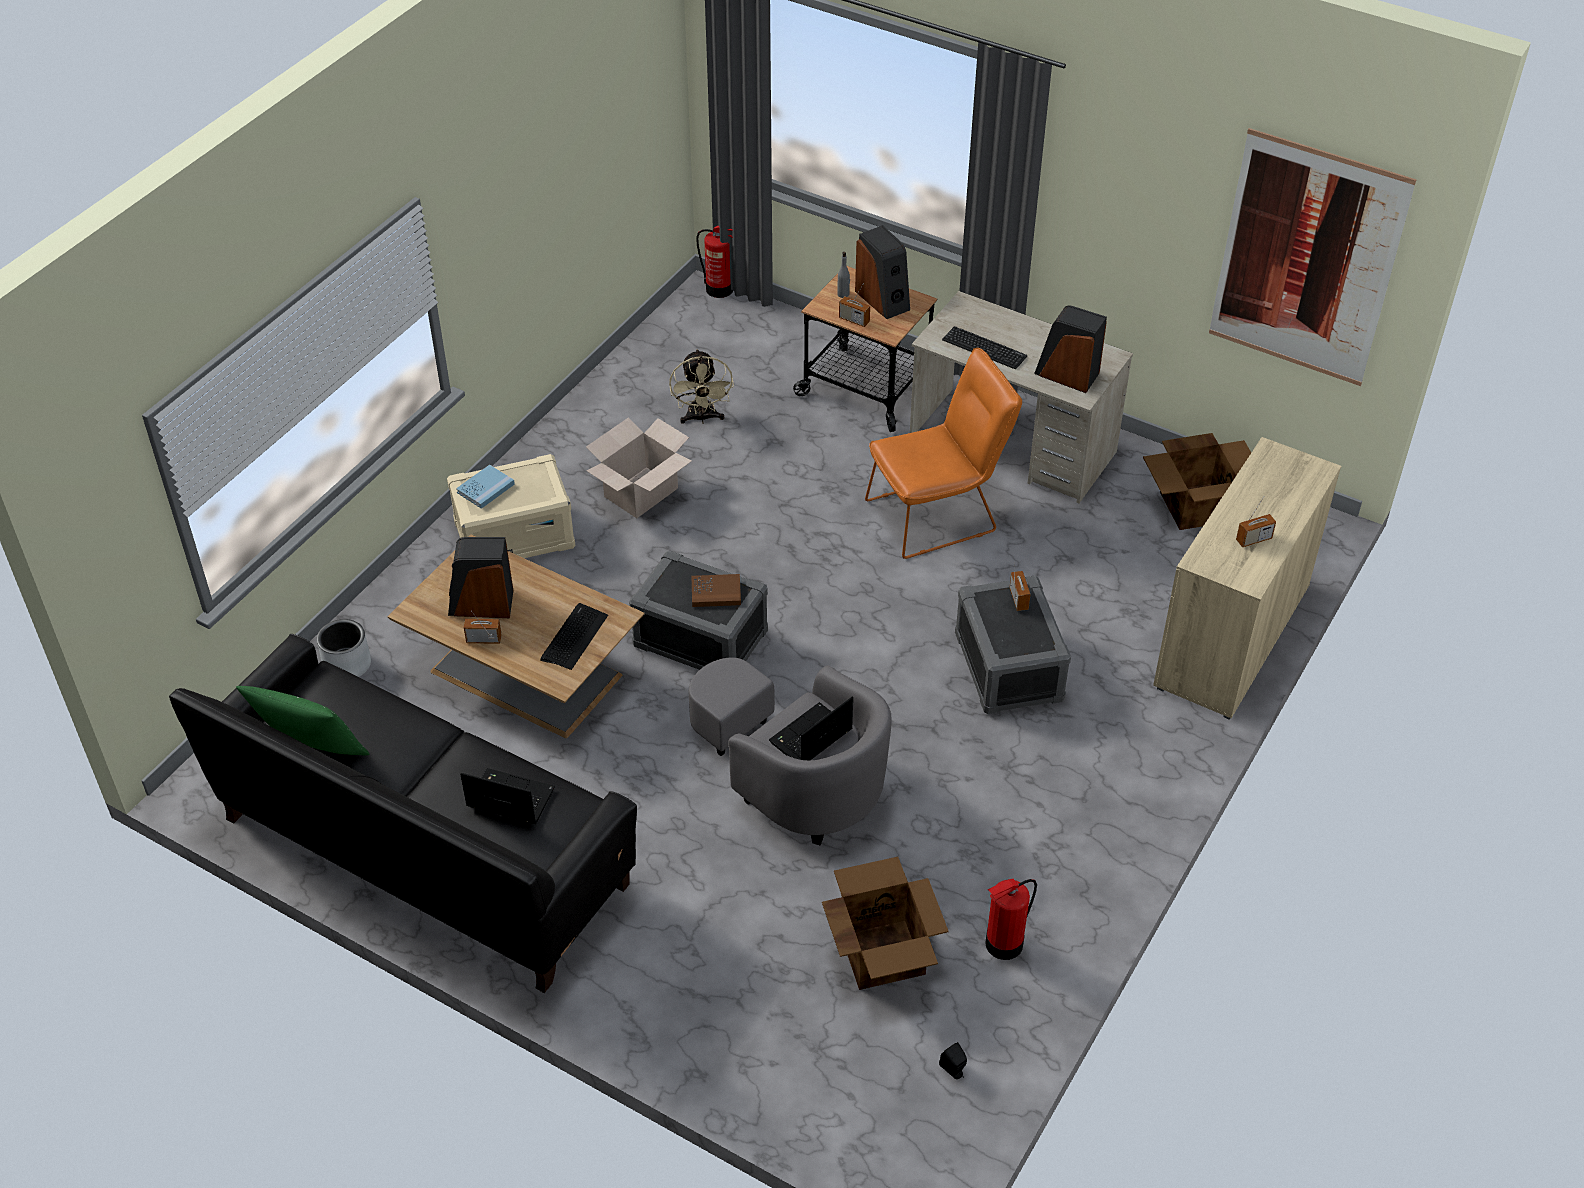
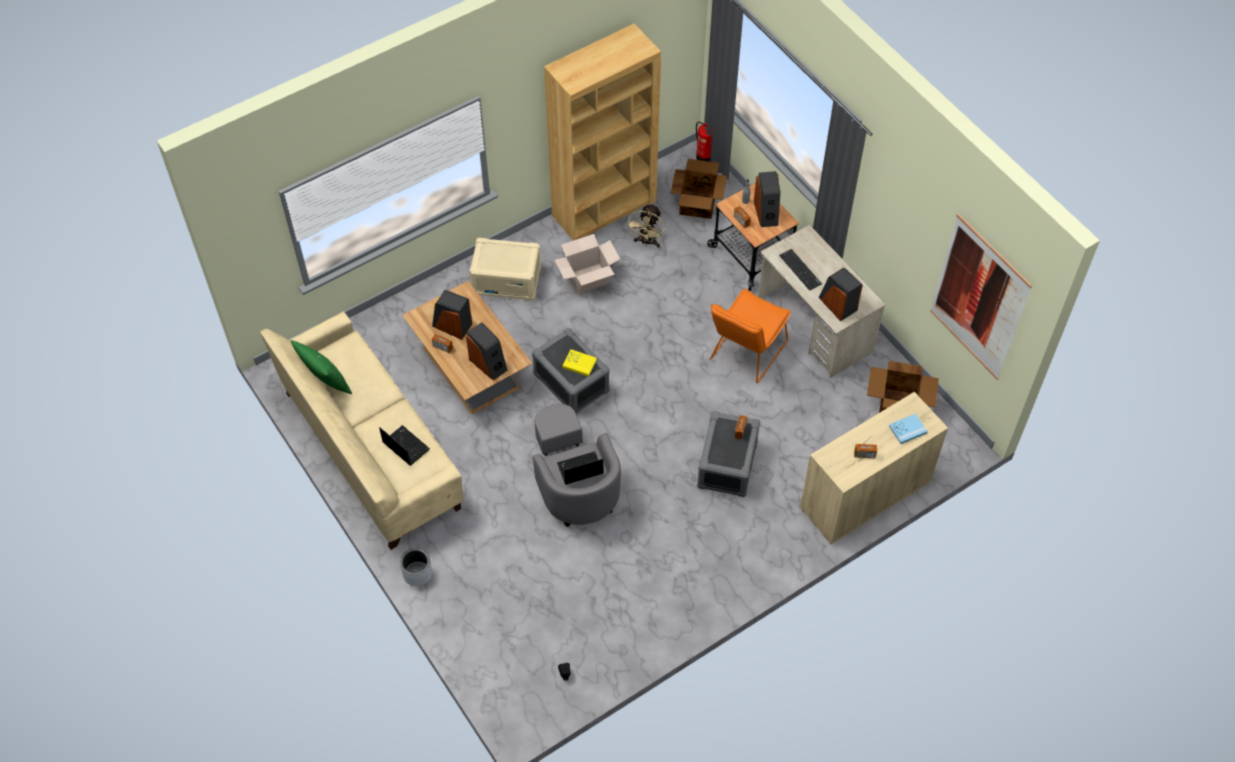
camera: 25 degrees right, 10 degrees up
(347, 664) = (384, 327): grey planter -> grey planter (417, 573)
(425, 852) = (371, 450): black sofa -> beige sofa
(485, 488) = (492, 253): blue book -> blue book (907, 429)
(574, 637) = (488, 364): keyboard -> speaker
(610, 394) = (604, 208): none -> brown bookcase
(716, 592) = (579, 363): brown book -> yellow book
(882, 953) = (565, 599): cardboard box -> cardboard box (698, 204)
(939, 514) = (745, 354): orange chair -> orange chair turned 120 degrees clockwise
(1003, 944) = (629, 620): fire extinguisher -> none

